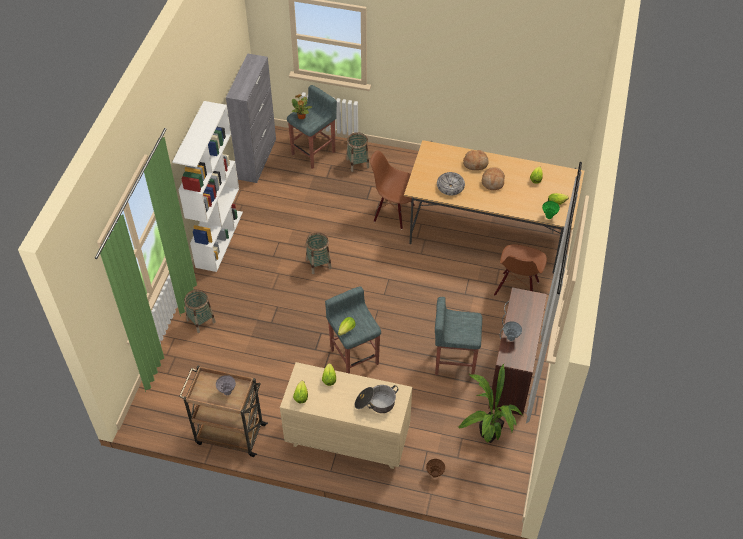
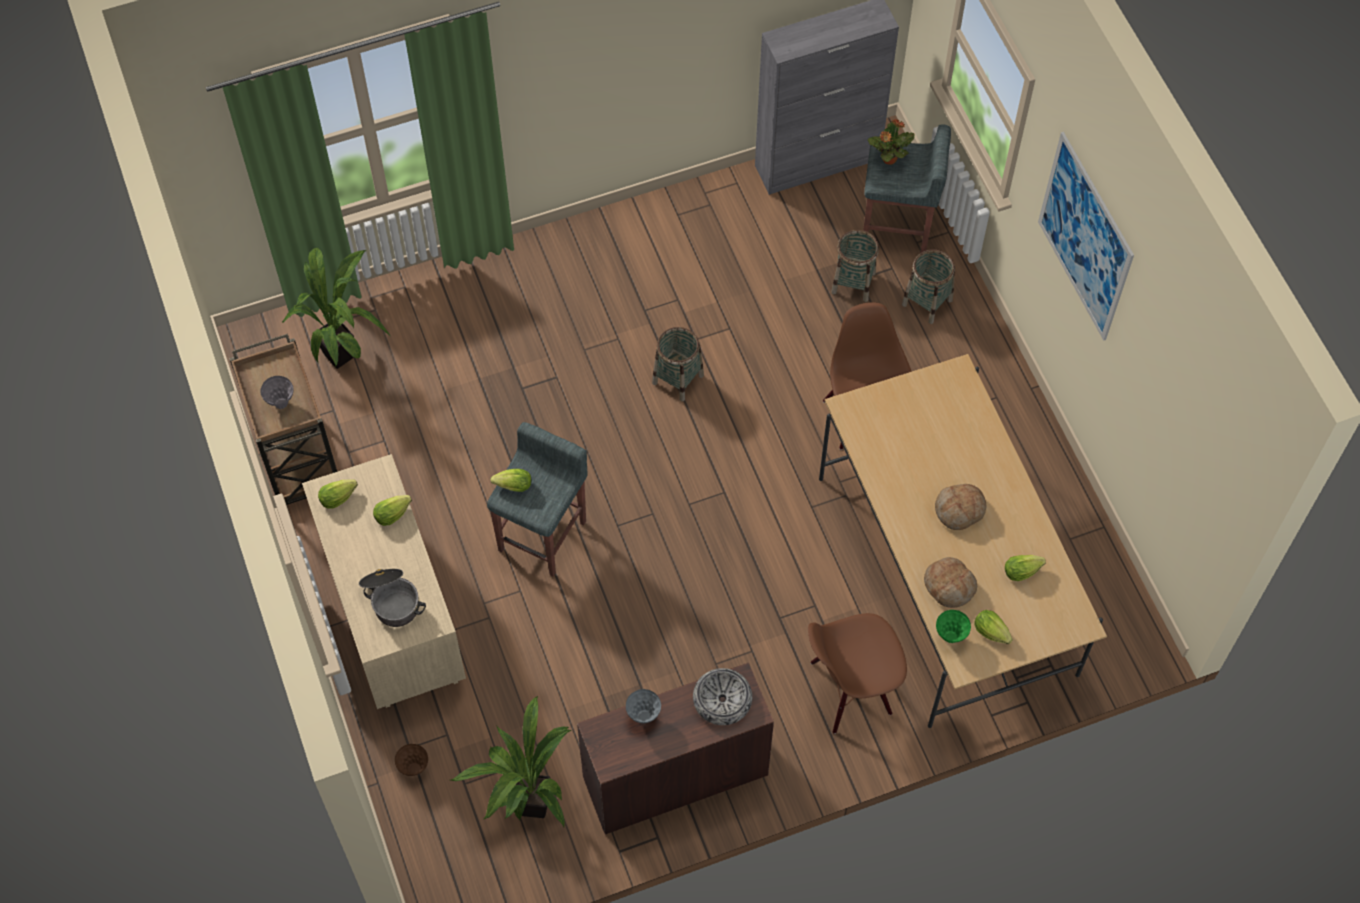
camera: 55 degrees right, 10 degrees up
(187, 382) = (344, 353): none -> potted plant
(201, 321) = (458, 299): basket -> basket (853, 282)
(219, 239) = (621, 220): white bookcase -> none
(435, 48) = (1085, 237): none -> picture
(450, 187) = (897, 454): bowl -> bowl (722, 700)
(454, 361) = (635, 678): grey stool -> none
(475, 163) = (981, 461): bread -> bread (949, 586)

